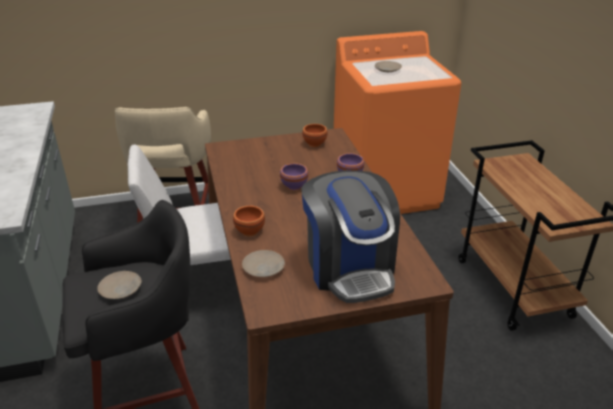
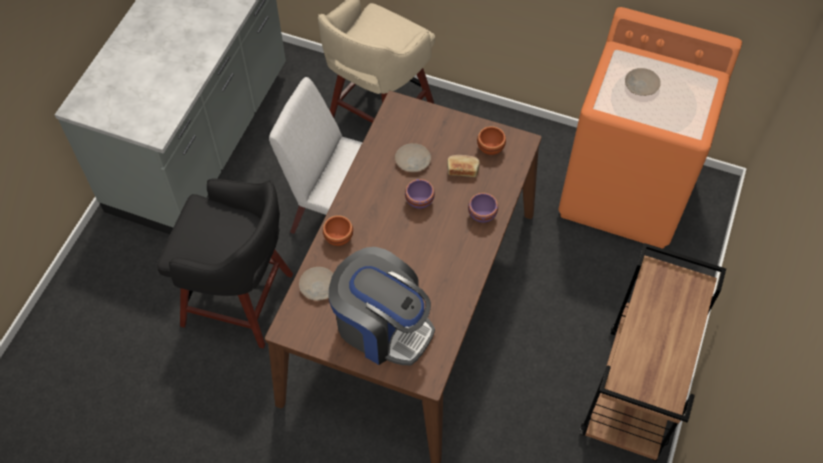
camera: 35 degrees right, 25 degrees up
(121, 289) = (216, 237): beige plate -> beige plate (413, 161)
(307, 160) = (462, 169): none -> bread
(349, 267) = (382, 326): coffee machine -> coffee machine turned 75 degrees counterclockwise

